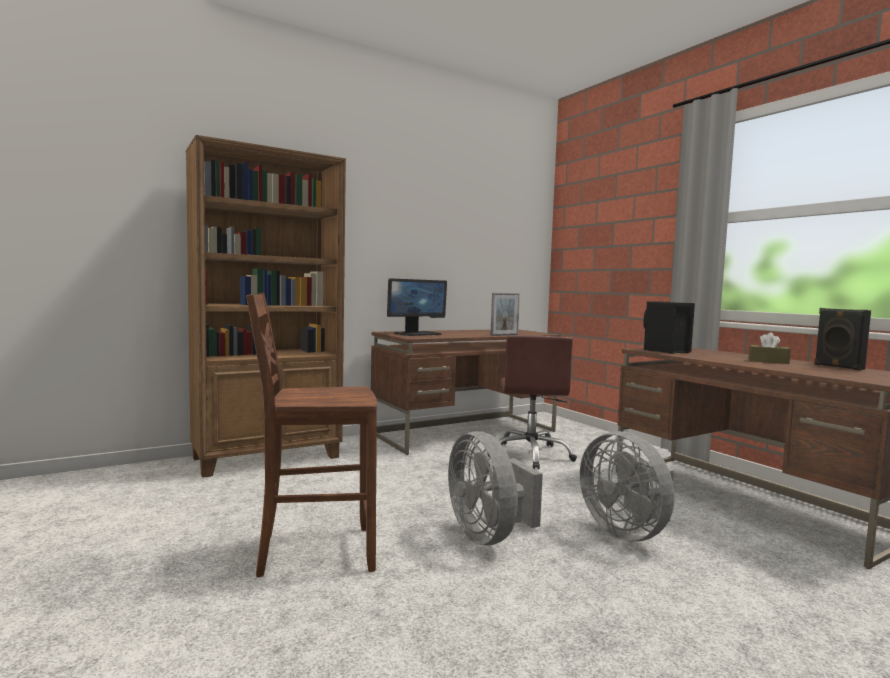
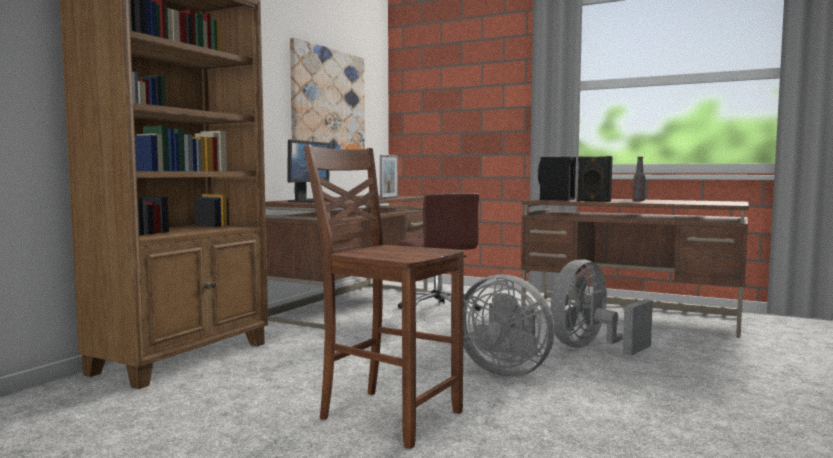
camera: 30 degrees left, 0 degrees up
(313, 551) = (388, 415): brown chair -> brown chair turned 75 degrees clockwise
(468, 248) = (328, 109): none -> picture
(627, 532) = (590, 347): grey fan -> grey fan turned 105 degrees clockwise
(768, 361) = (638, 200): brown tissue box -> bottle
(838, 367) = (684, 200): black speaker -> black speaker (593, 201)

